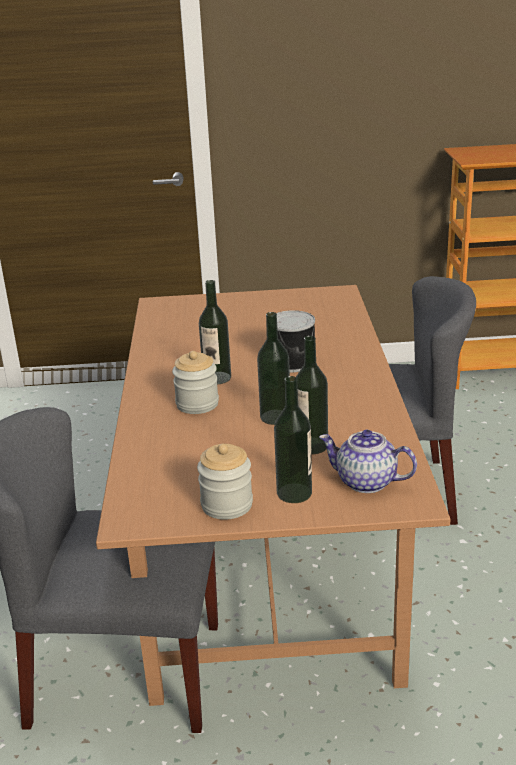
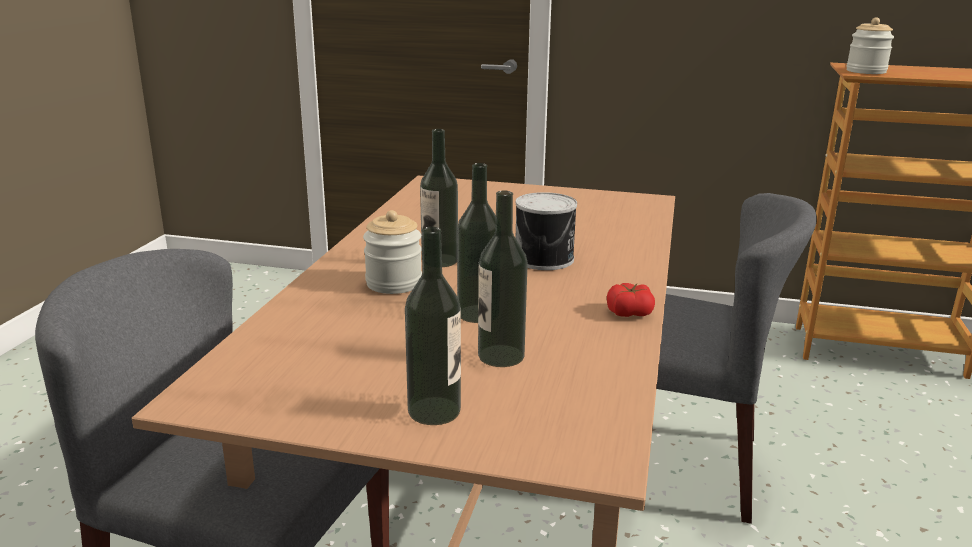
camera: 15 degrees right, 5 degrees down
(227, 505) = (332, 407): jar -> jar (866, 71)
(365, 482) = (544, 417): teapot -> none
(377, 395) = (629, 312): none -> tomato

